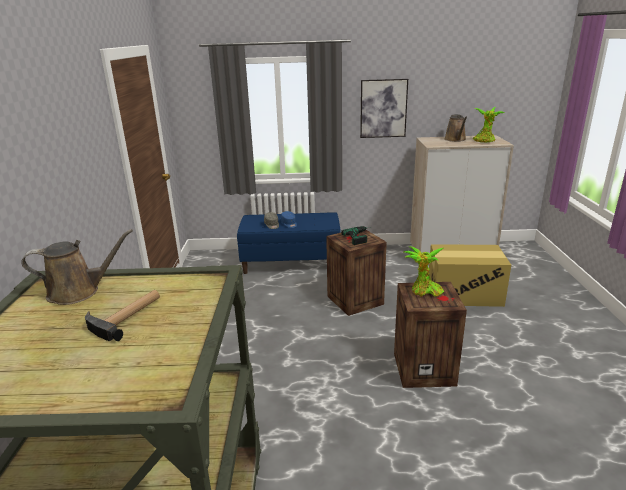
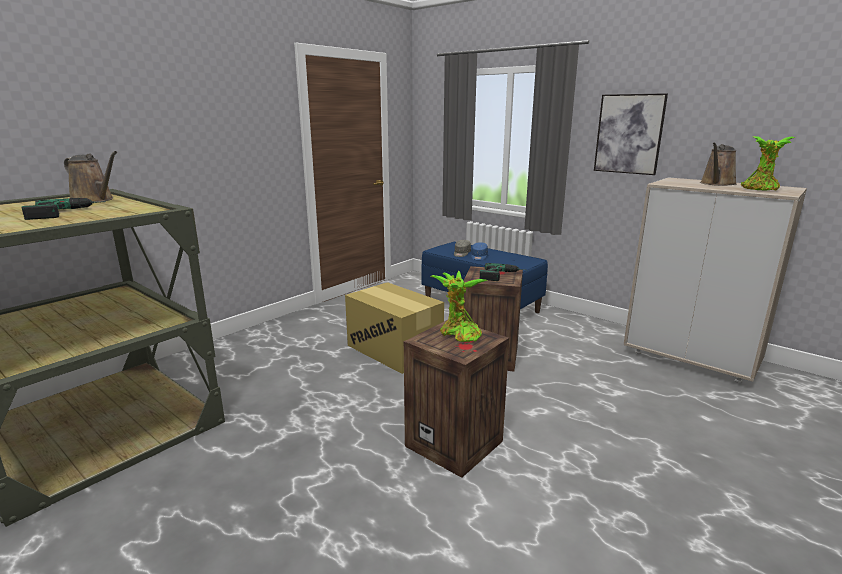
camera: 40 degrees right, 5 degrees down
(128, 316) = (68, 212): hammer -> power drill
(464, 294) = (634, 402): cardboard box -> cardboard box (394, 349)

